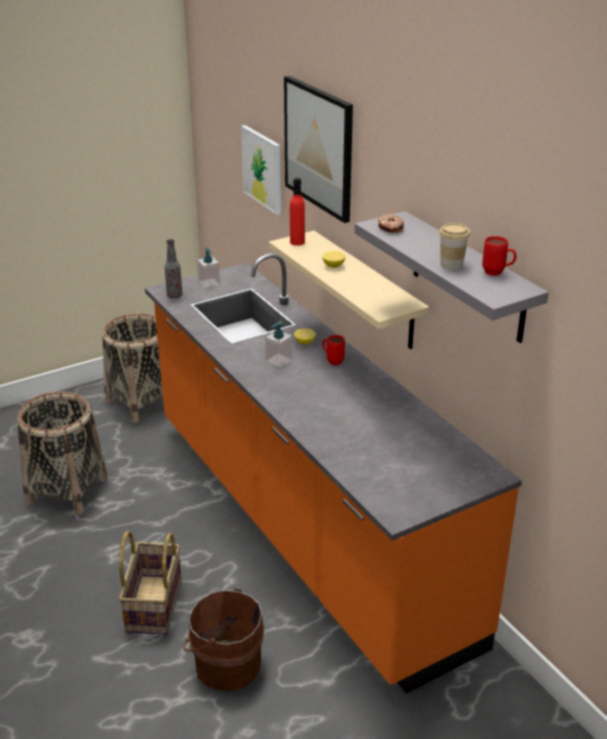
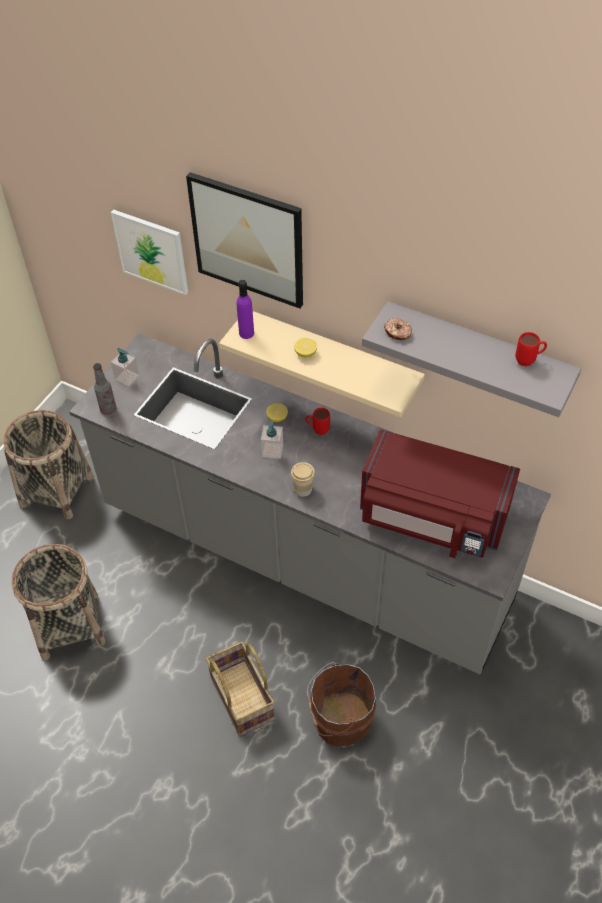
camera: 30 degrees left, 20 degrees up
(297, 242) = (246, 333): red bottle -> purple bottle
(303, 526) = (303, 556): orange counter -> grey counter
(376, 453) = (431, 519): none -> red microwave
(451, 265) = (486, 365): cup -> cup (303, 489)

